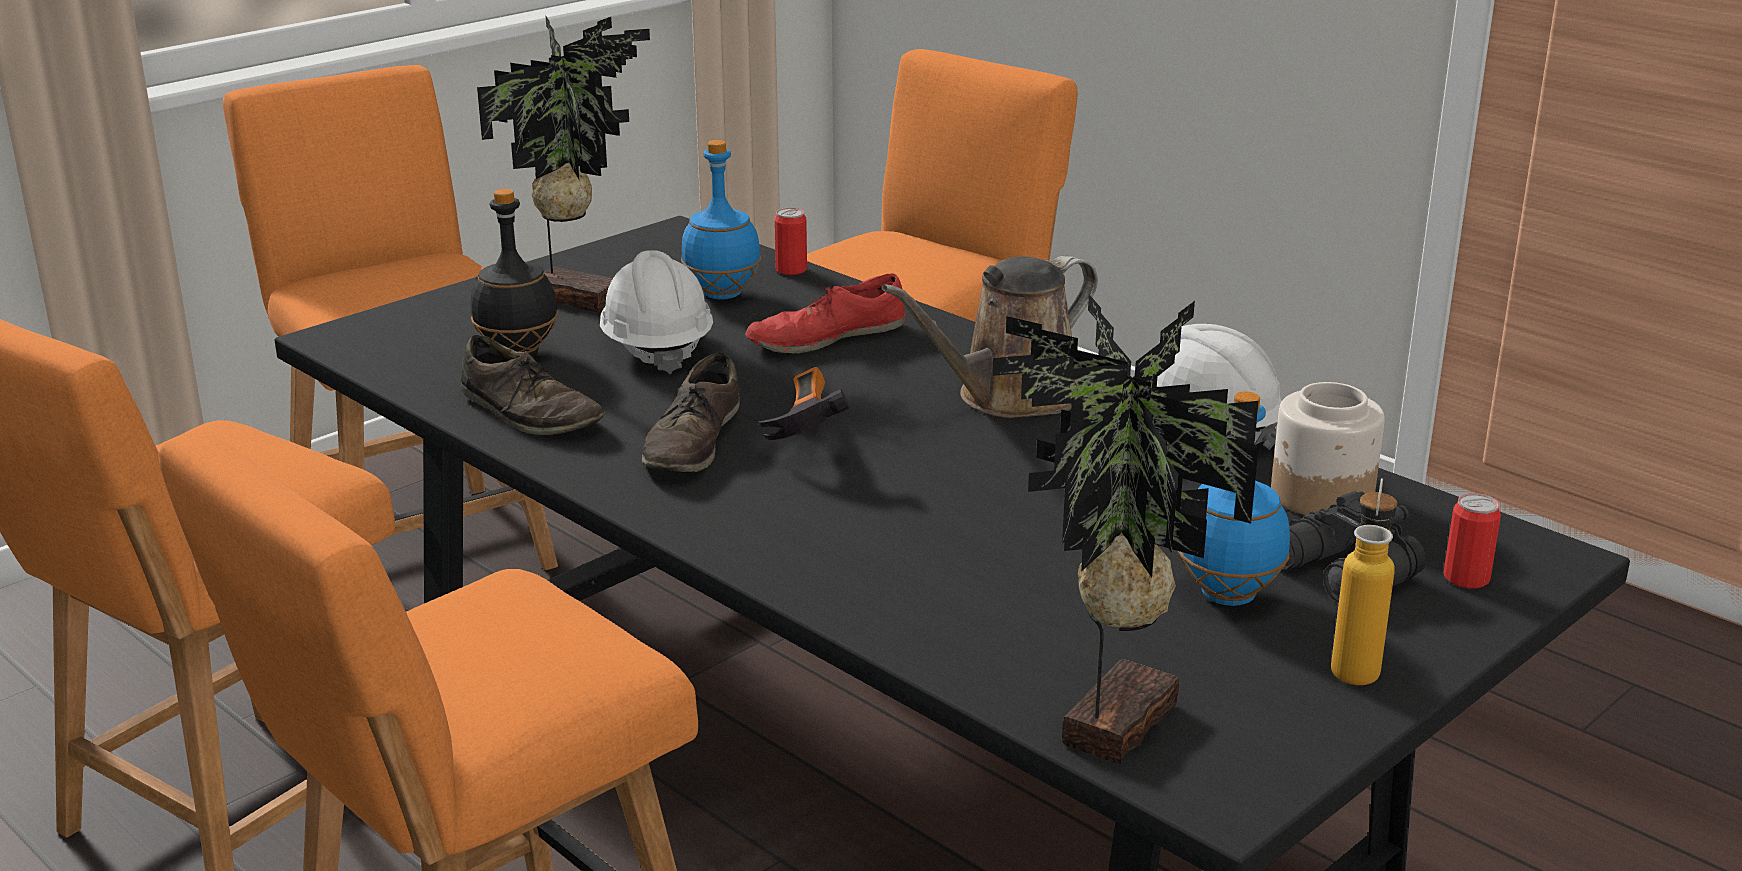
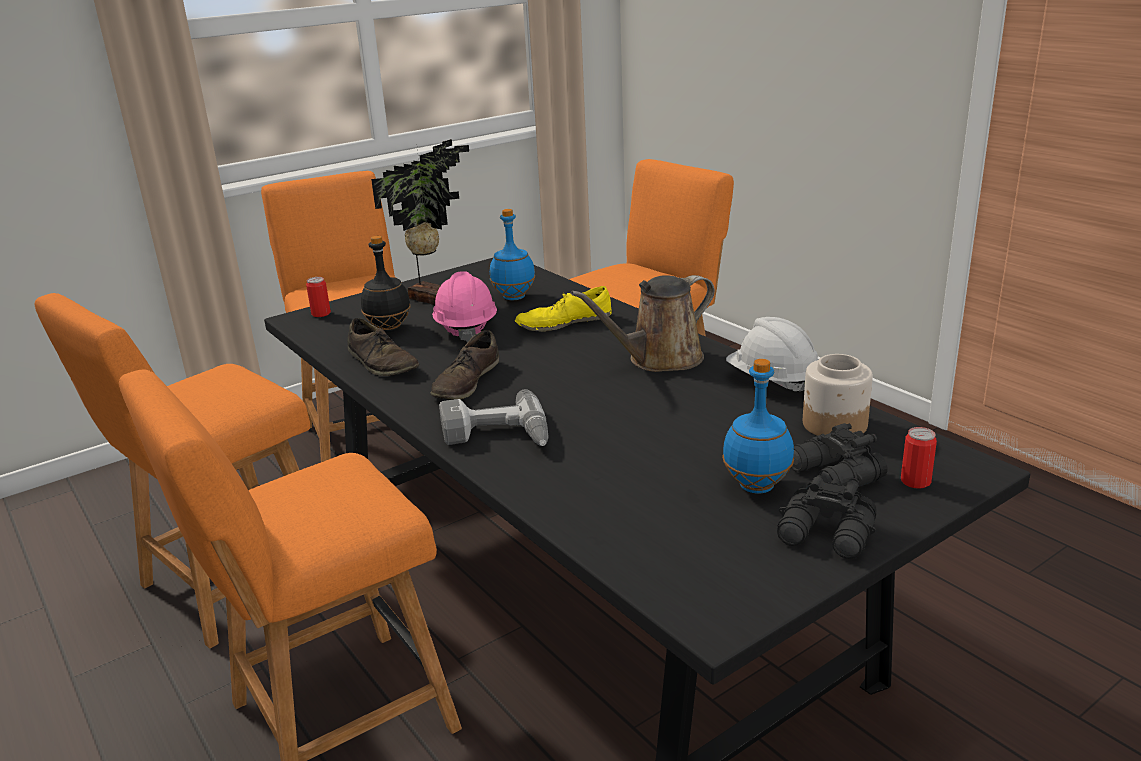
camera: 10 degrees right, 0 degrees up
(656, 349) = (466, 327): white hard hat -> pink hard hat
(780, 532) = (496, 437): none -> power drill
(791, 270) = (557, 284): can -> can (321, 314)
(798, 430) = (529, 376): hammer -> none
(826, 337) = (563, 322): red shoe -> yellow shoe
(1109, 722) = (656, 566): potted plant -> none
(1356, 663) = (827, 535): bottle -> black binoculars

